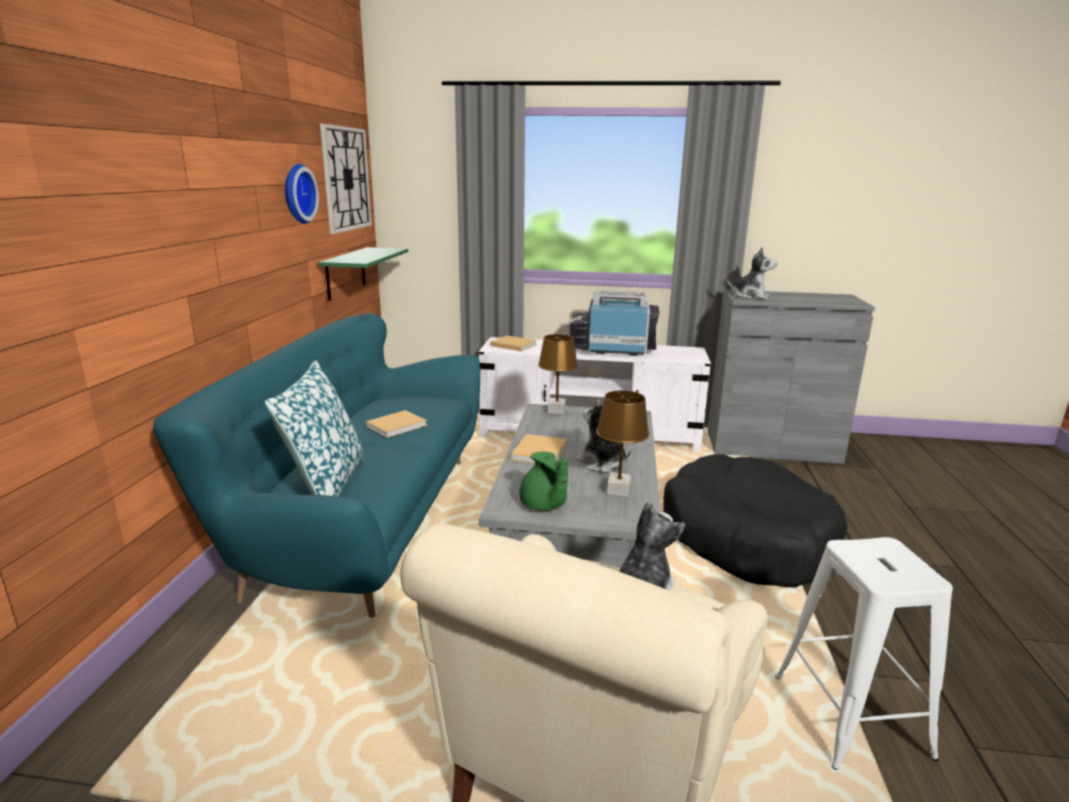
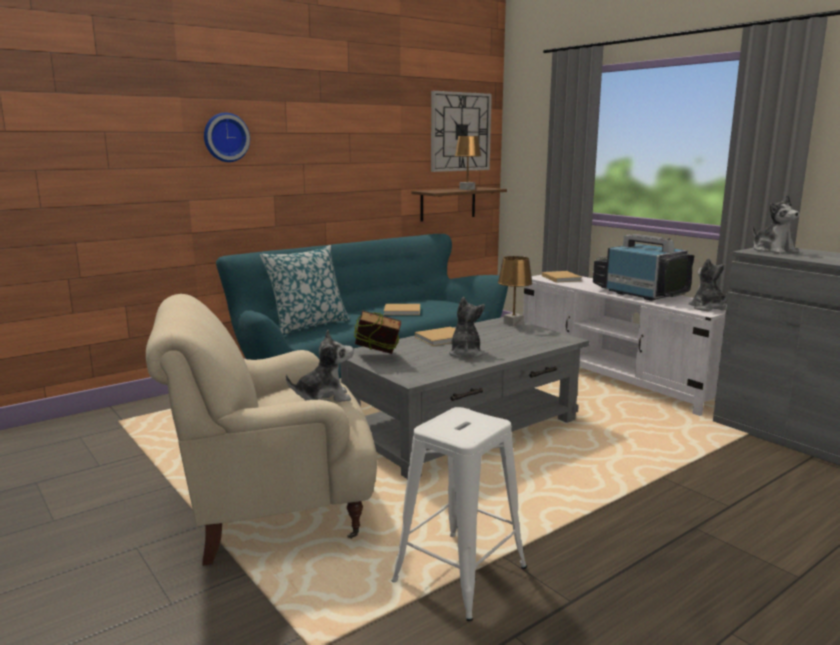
camera: 45 degrees right, 5 degrees down
(296, 194) = (393, 140): wall clock -> wall clock (225, 137)
(346, 273) = (448, 204): green shelf -> brown shelf
(544, 505) = (377, 358): green teapot -> book
(618, 490) = (439, 365): brown table lamp -> brown table lamp (467, 189)
(688, 354) = (708, 308): none -> plush toy
(746, 537) = (609, 474): black dog bed -> none

